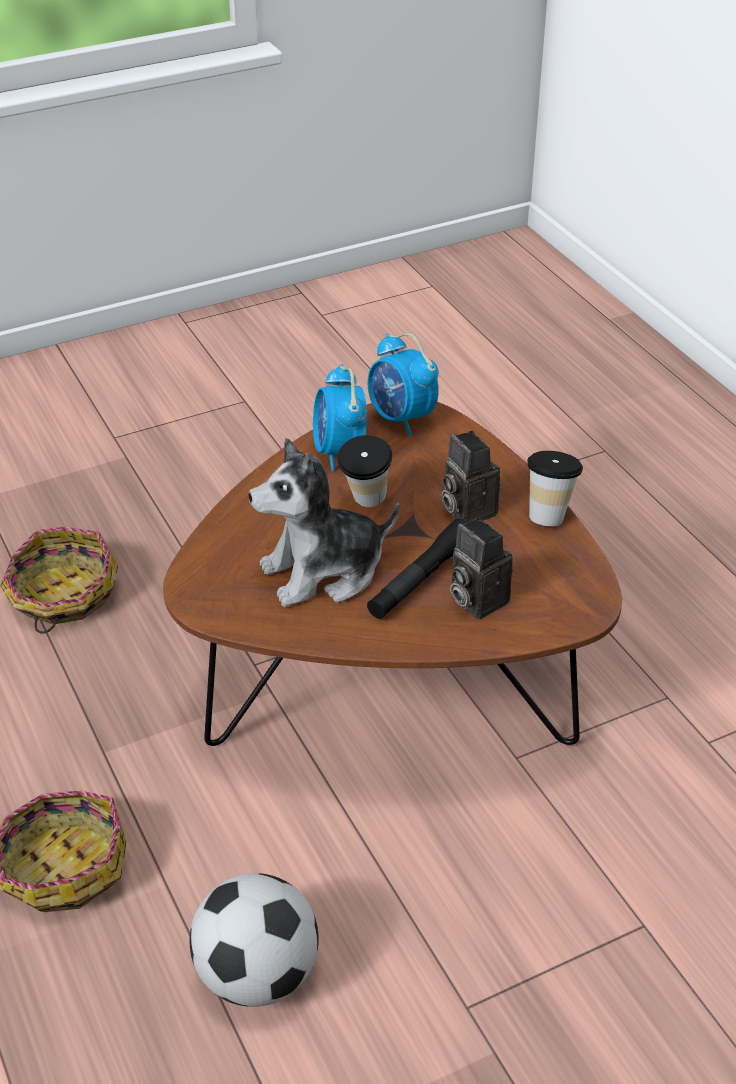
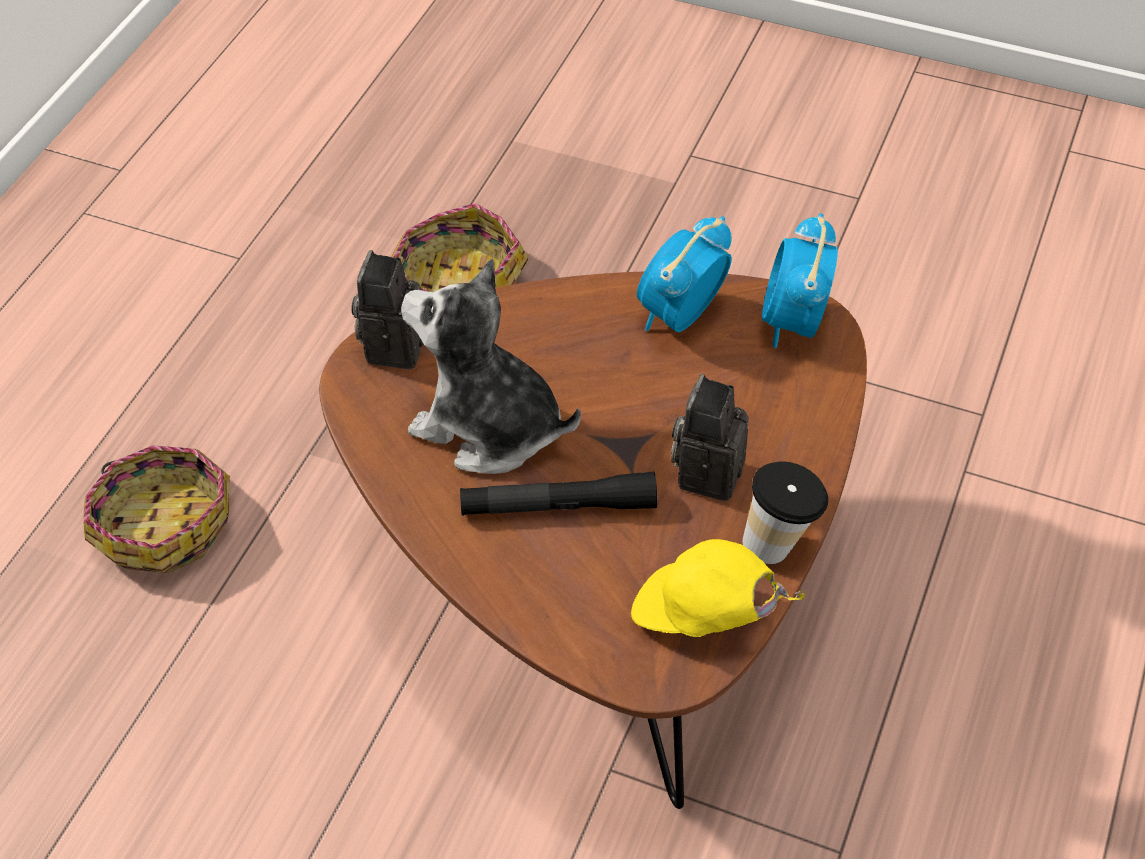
camera: 50 degrees right, 10 degrees up
(257, 975) = (168, 747): football -> none
(365, 504) = (624, 388): cup -> none
(475, 599) = (574, 570): camera -> camera (393, 345)
(566, 569) = (704, 616): none -> yellow cap

